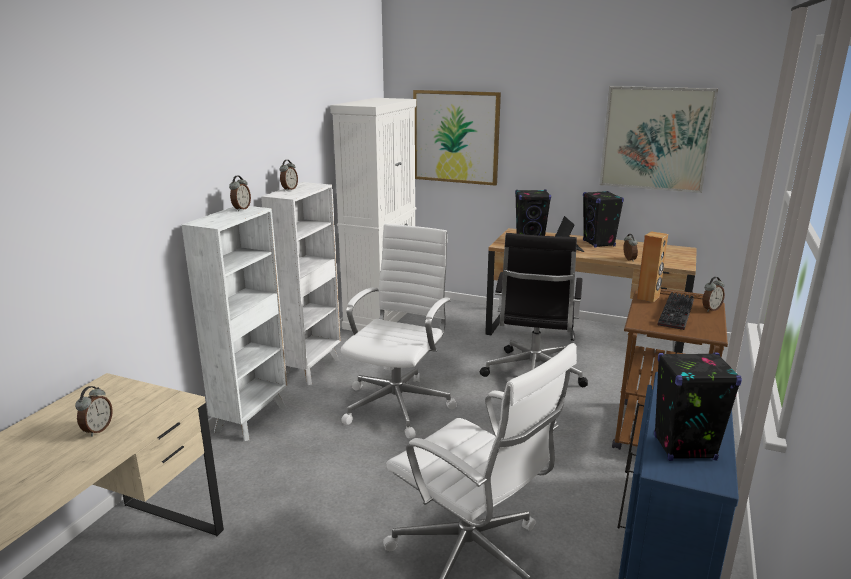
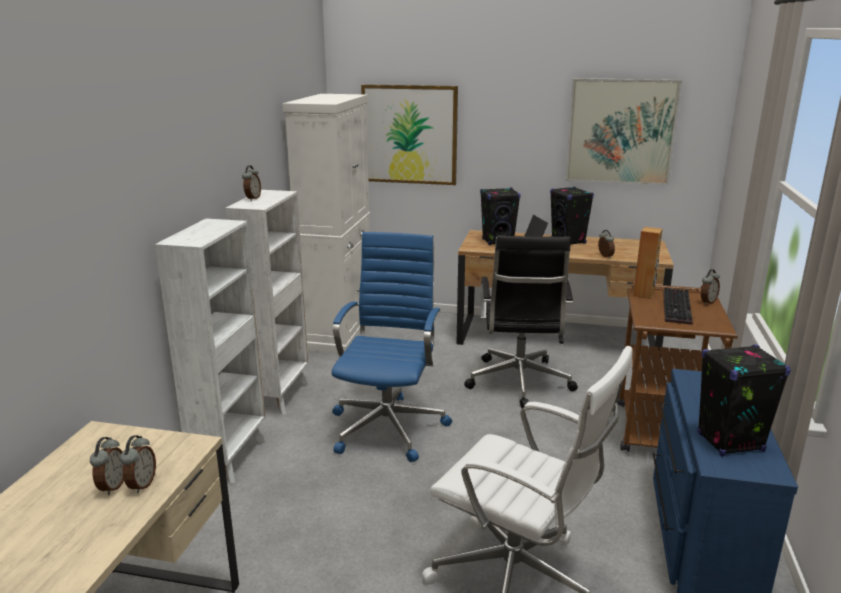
camera: 10 degrees left, 0 degrees up
(241, 209) = (213, 223): alarm clock -> alarm clock (141, 485)
(399, 404) = (389, 426): white office chair -> blue office chair

